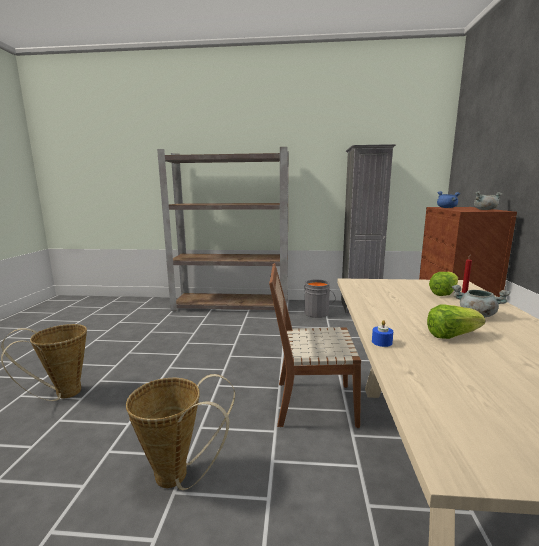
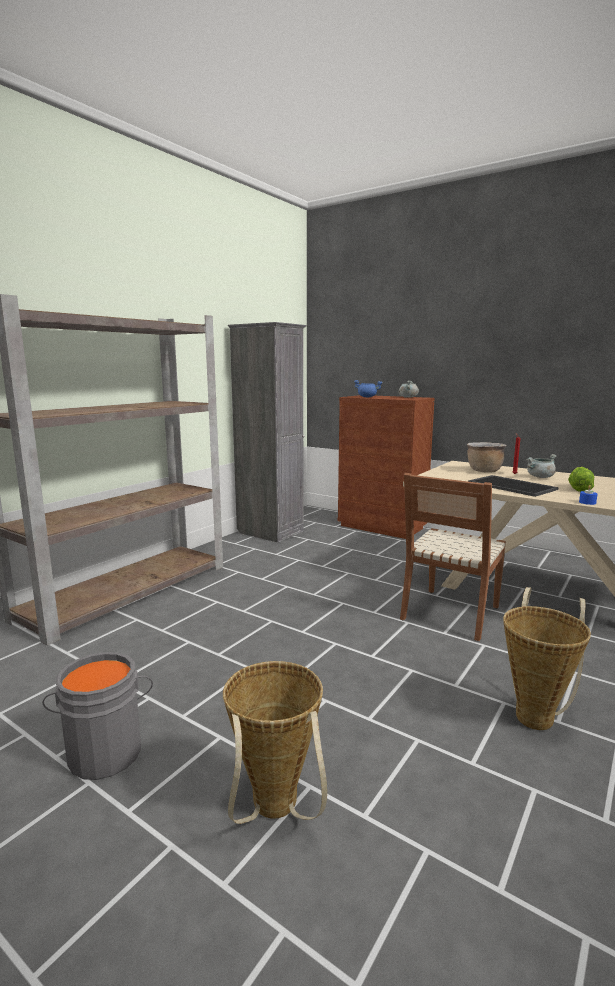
camera: 60 degrees left, 0 degrees up
(317, 313) = (251, 553): grey bucket -> grey bucket (105, 751)
(396, 308) = (513, 486): none -> tray
(443, 293) = (484, 471): lettuce -> brown cooking pot

